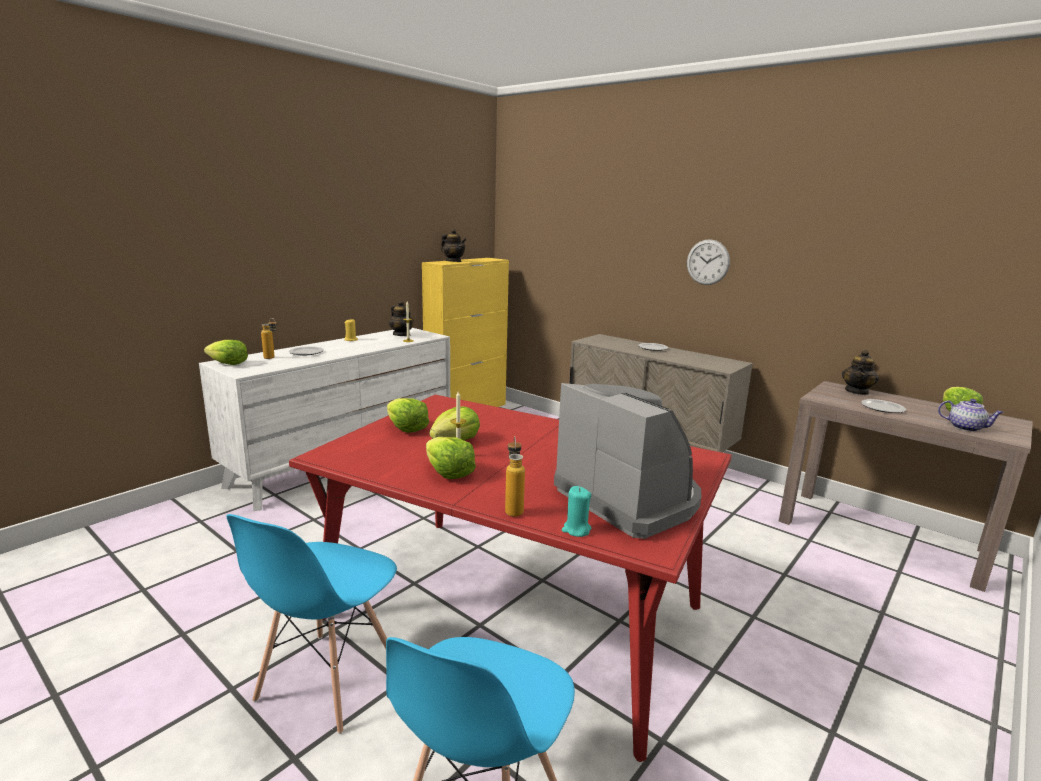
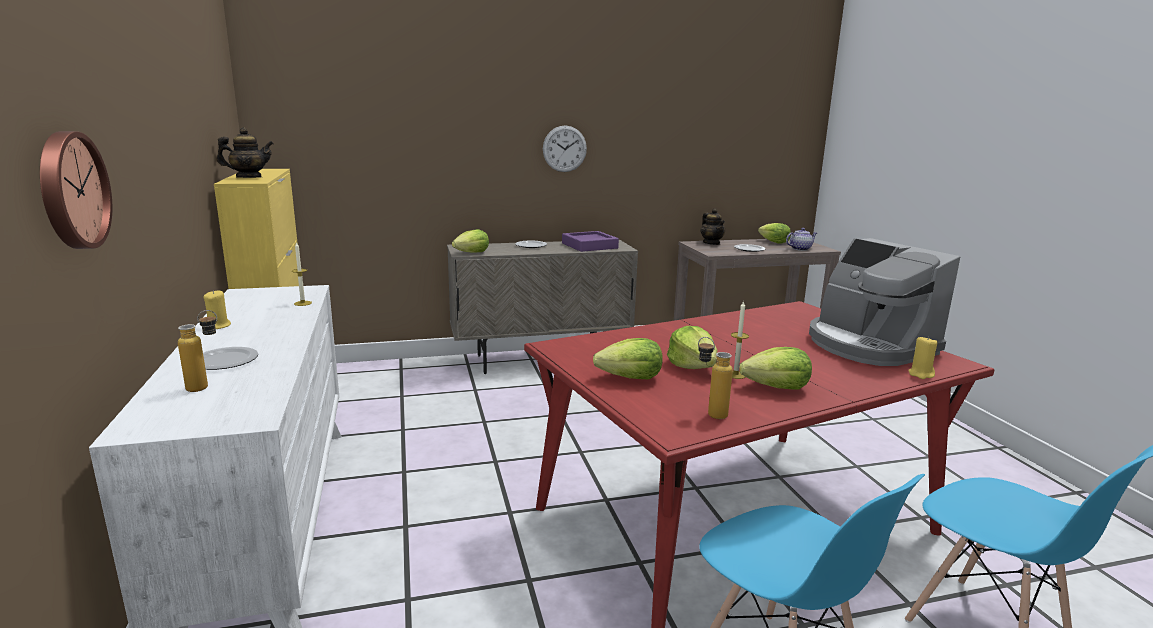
camera: 55 degrees left, 0 degrees up
(228, 364) = (163, 423): lettuce -> lettuce (472, 253)
(236, 250) = (70, 191): none -> wall clock
(401, 335) = (263, 300): teapot -> none
(513, 509) = (873, 383): bottle -> bottle (709, 413)
(576, 530) = (921, 374): turquoise candle -> yellow candle
(629, 498) = (868, 345): coffee machine -> coffee machine turned 120 degrees counterclockwise
(700, 360) = (589, 246): none -> purple tray

